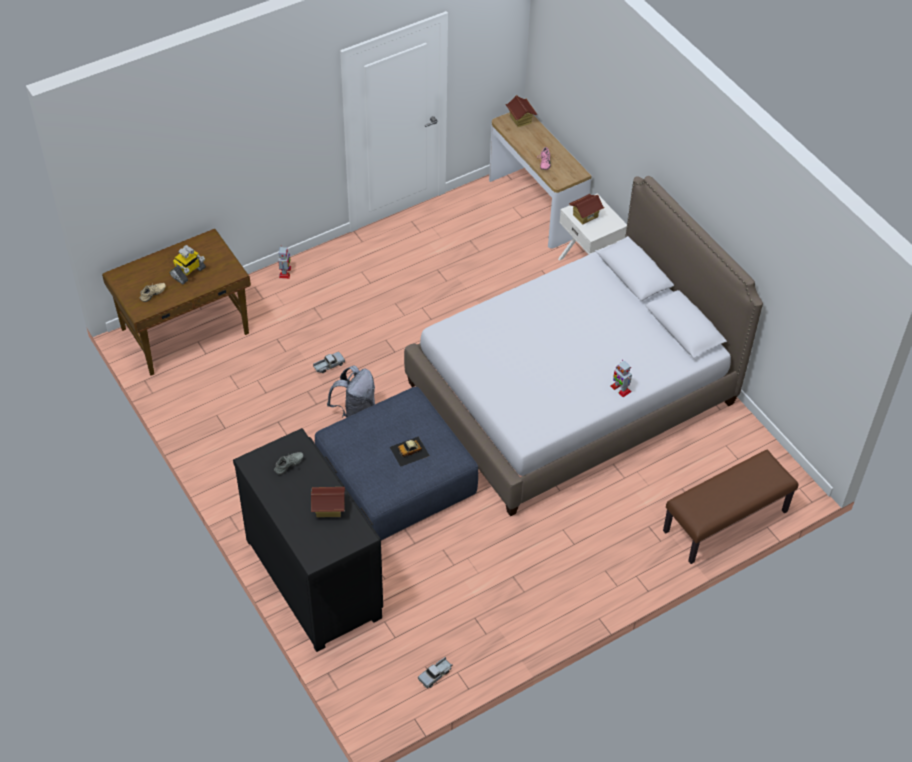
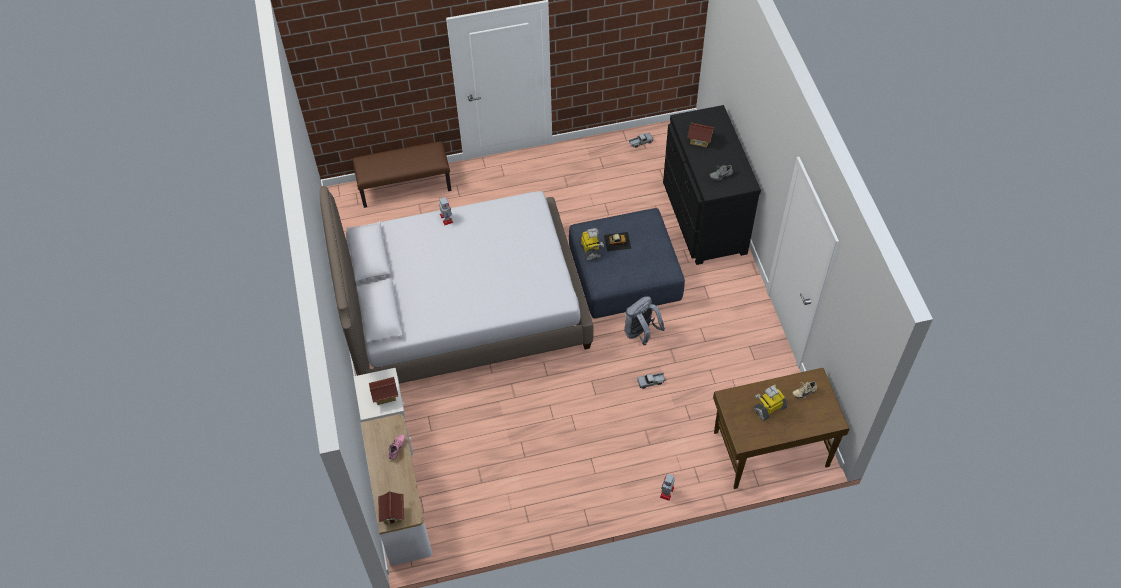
camera: 160 degrees left, 5 degrees up
(439, 434) = (590, 249): none -> toy robot

